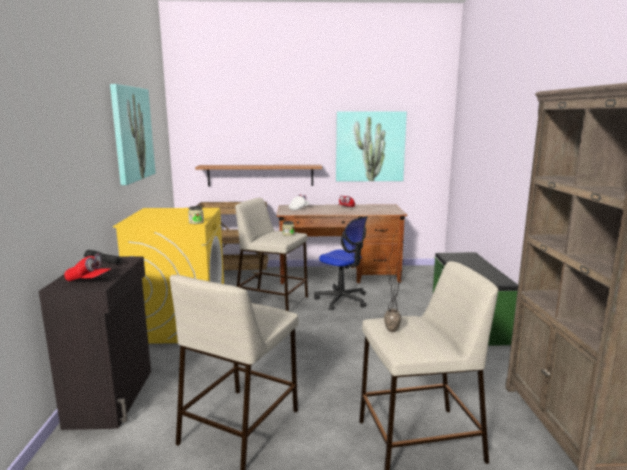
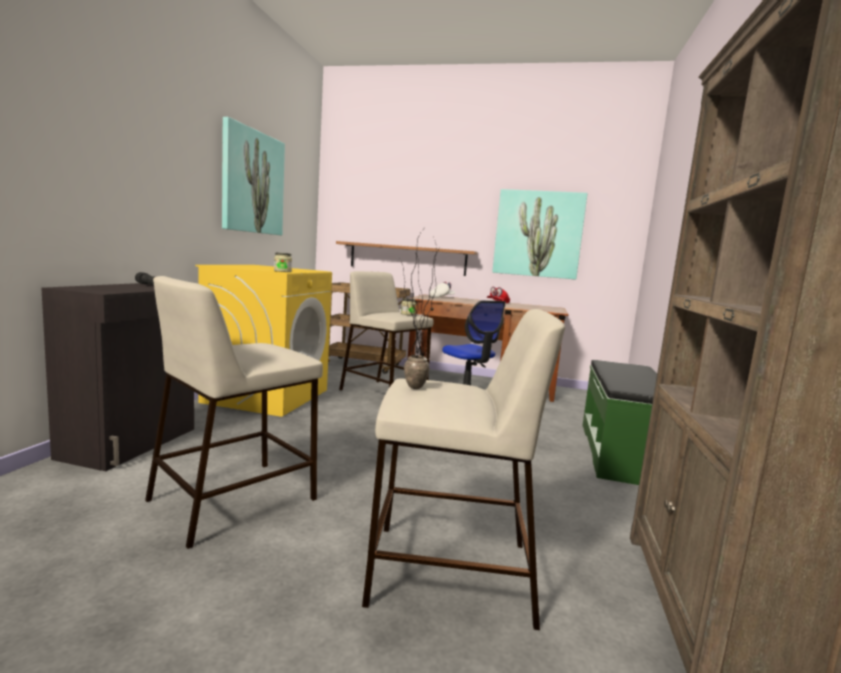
camera: 15 degrees right, 5 degrees down
(89, 280) = (104, 289): red cap -> none

